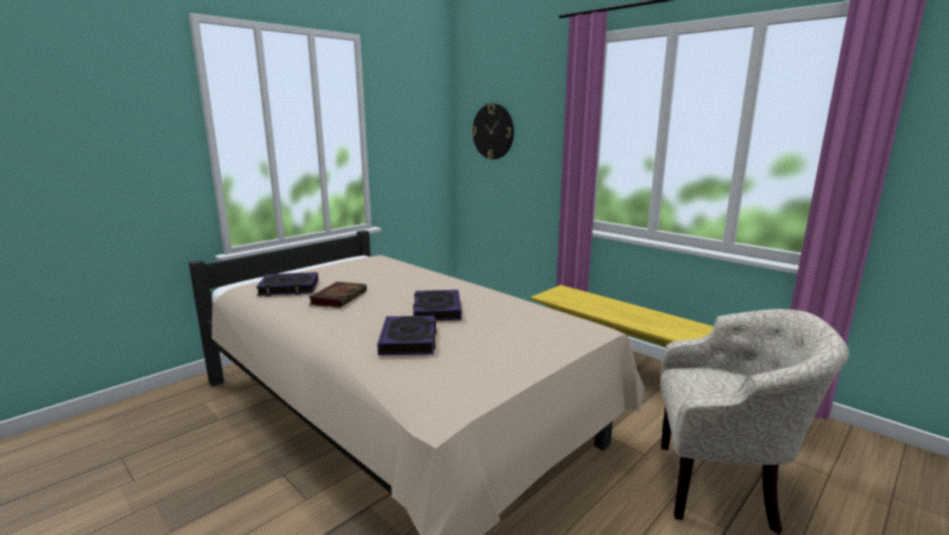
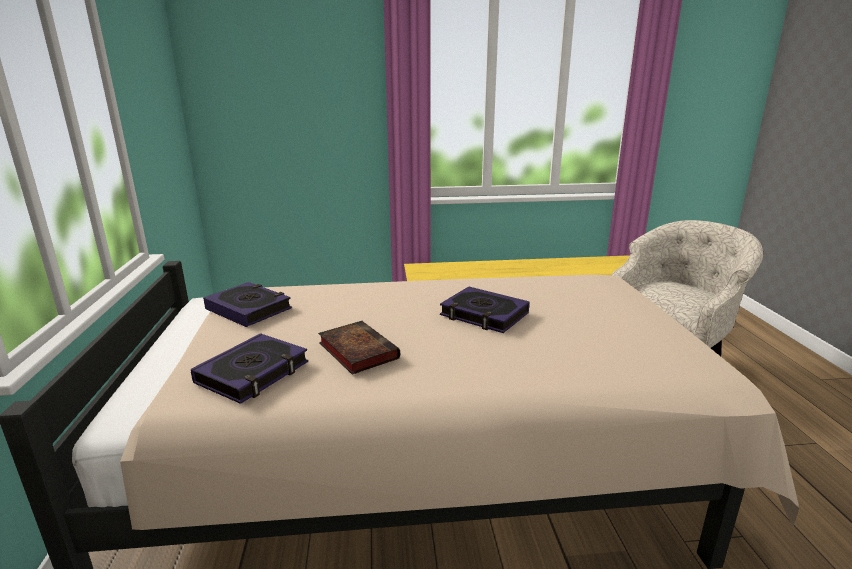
camera: 50 degrees left, 5 degrees up
(409, 340) = (550, 350): book -> book (249, 309)
(493, 131) = (262, 95): wall clock -> none

